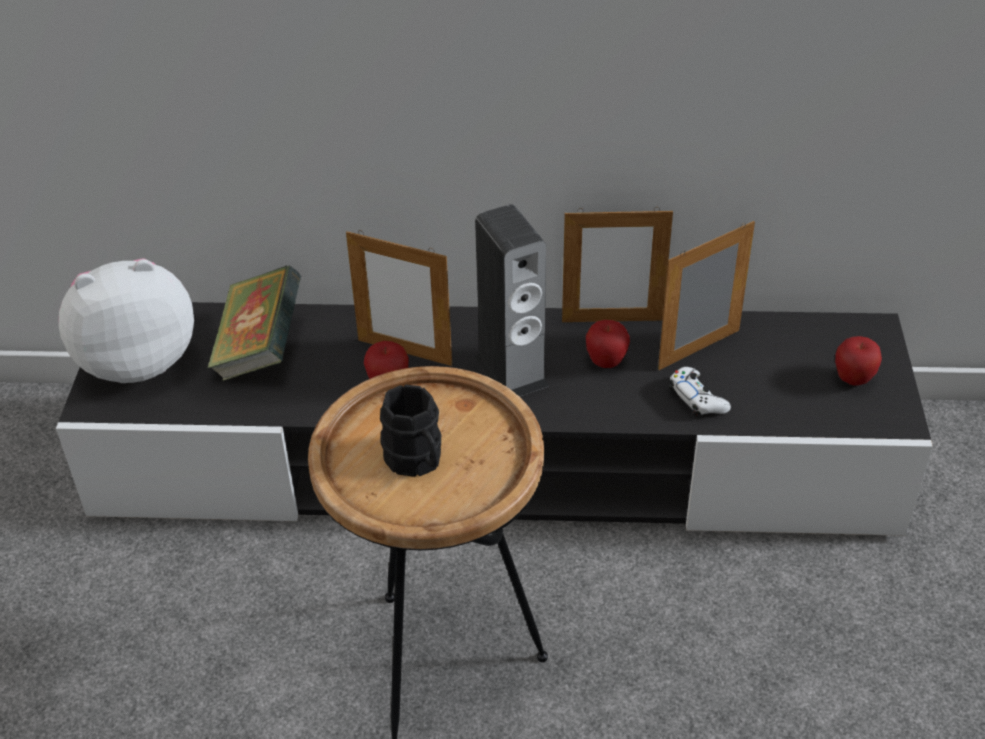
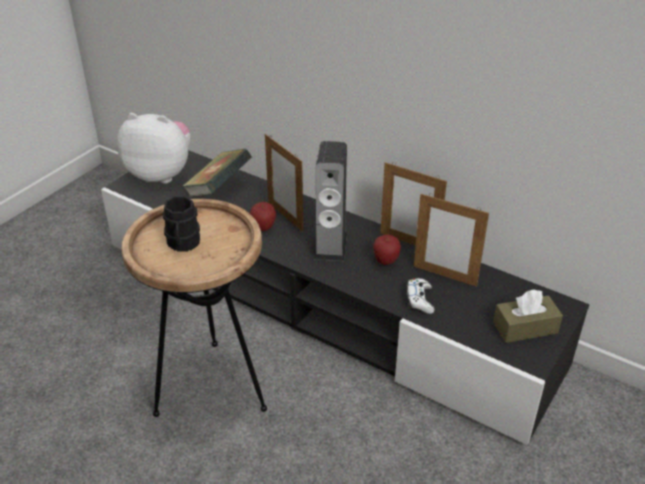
camera: 30 degrees right, 5 degrees down
(699, 349) = (444, 276): picture frame -> picture frame turned 150 degrees counterclockwise
(853, 379) = (525, 328): apple -> brown tissue box

